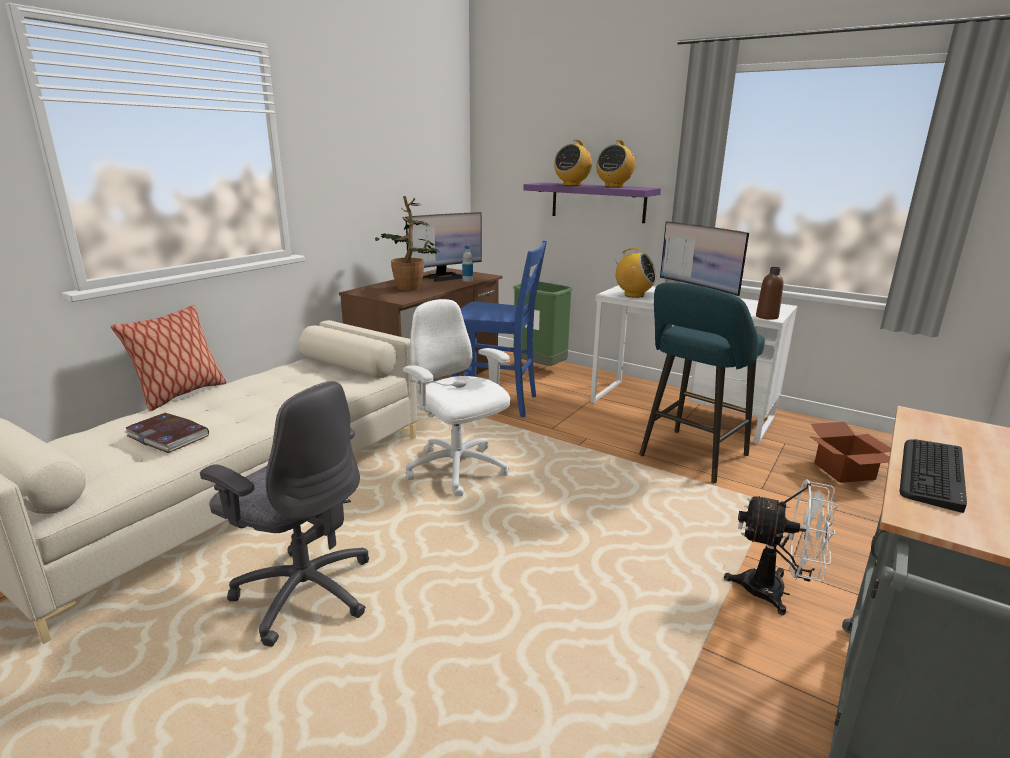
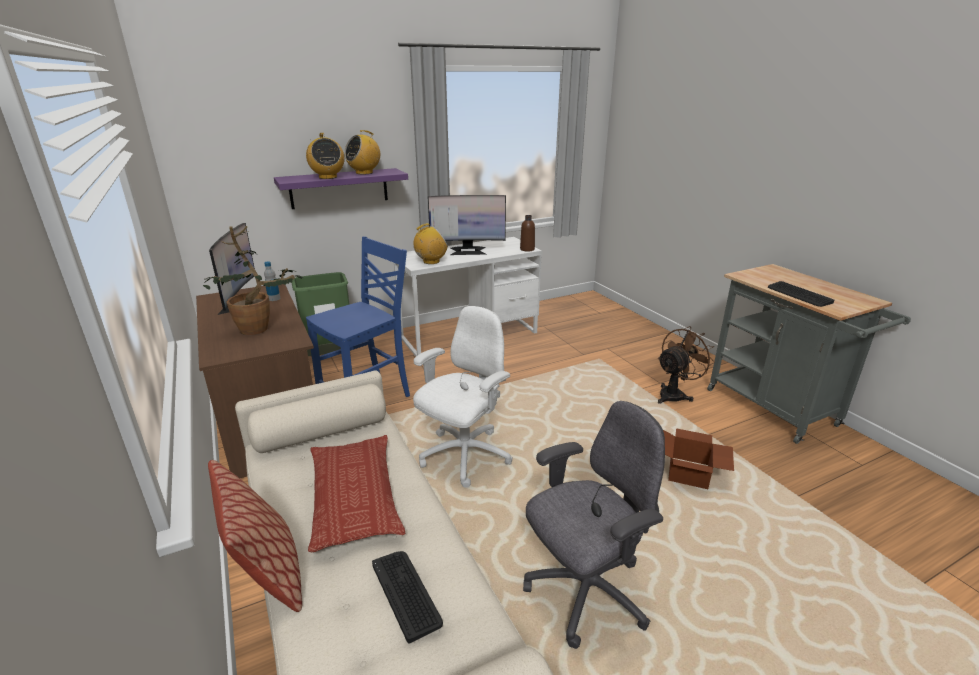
camera: 60 degrees left, 5 degrees up
(168, 436) = (406, 593): book -> keyboard
(273, 395) = (354, 496): none -> pillow
(457, 470) = (464, 456): white office chair -> white office chair turned 135 degrees clockwise
(614, 186) = (364, 173): radio -> radio turned 75 degrees clockwise
(690, 457) = (532, 359): turquoise stool -> none
(775, 592) = (675, 394): white fan -> brown fan
(844, 472) = (586, 326): cardboard box -> cardboard box (689, 474)

